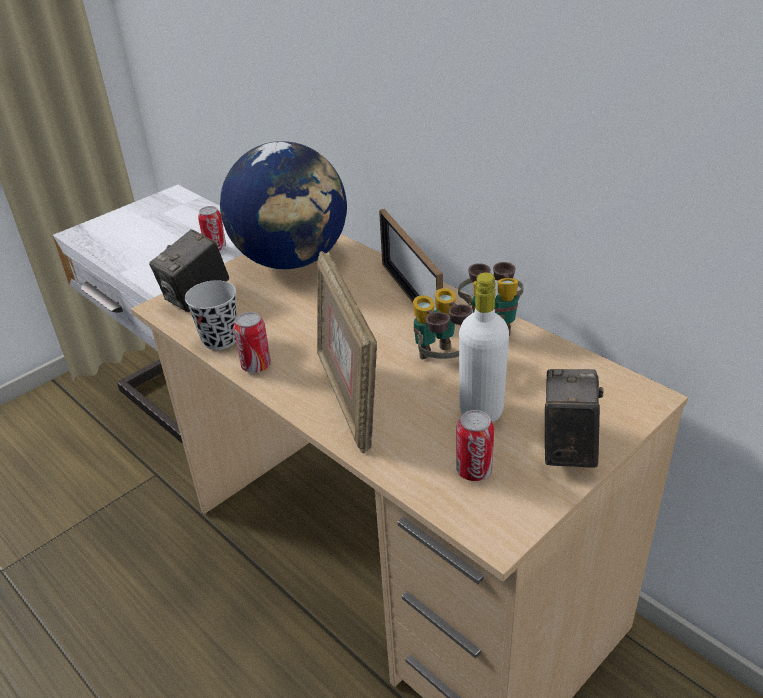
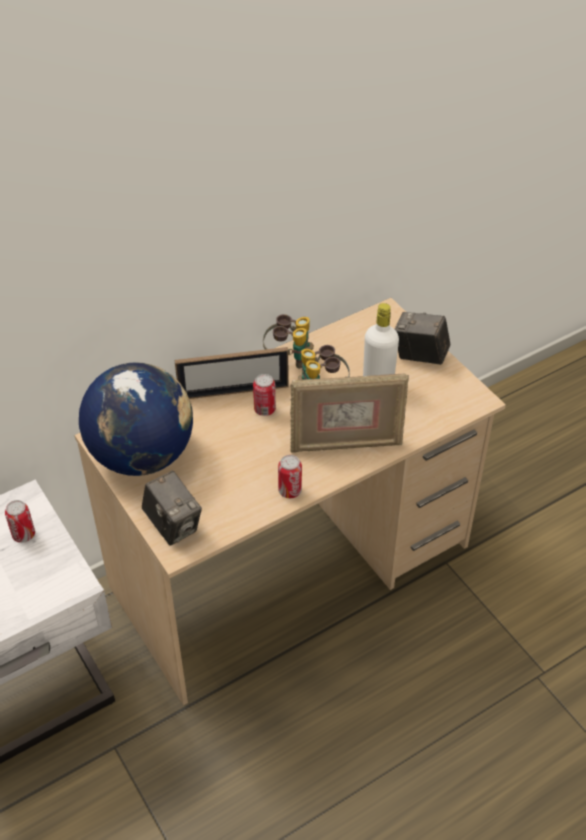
camera: 80 degrees left, 10 degrees up
(220, 340) = (246, 511): black cup -> none
(474, 471) = (429, 398): can -> can (264, 409)

